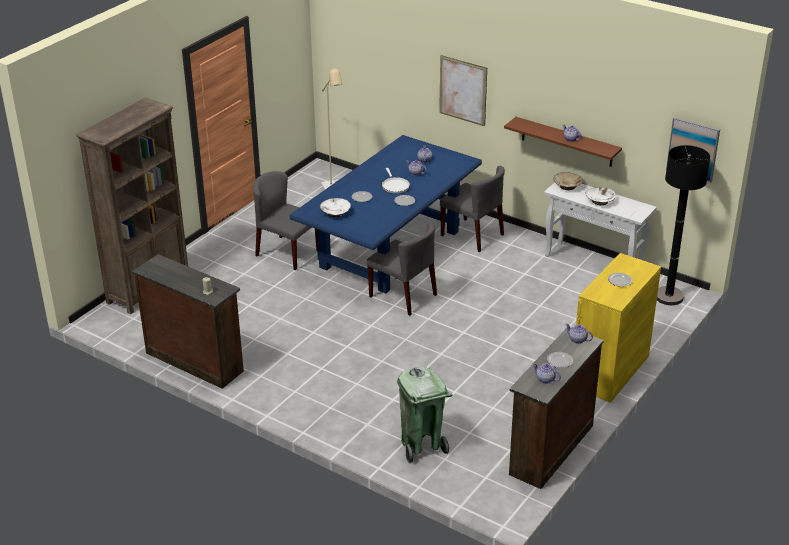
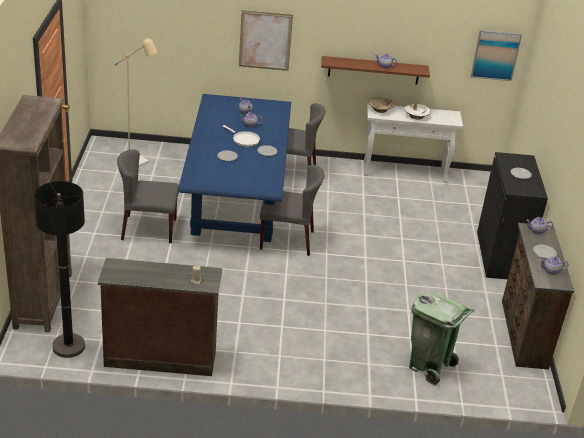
camera: 35 degrees left, 0 degrees up
(335, 212) = (218, 176): white bowl -> none
(610, 371) = (500, 255): yellow cabinet -> black cabinet
(668, 297) = (481, 185): black floor lamp -> black floor lamp (68, 346)

